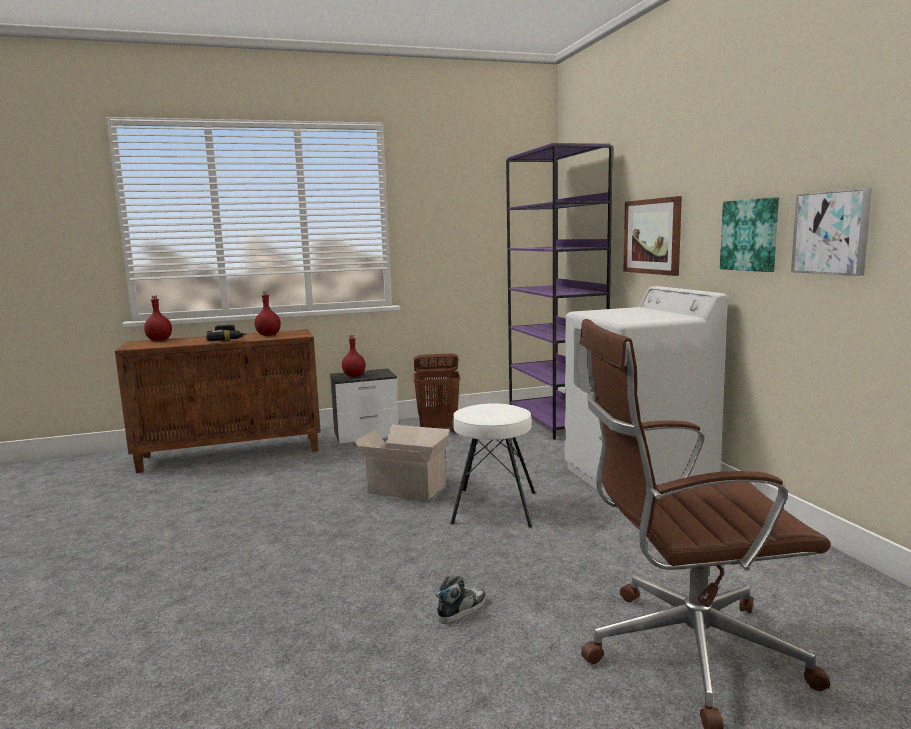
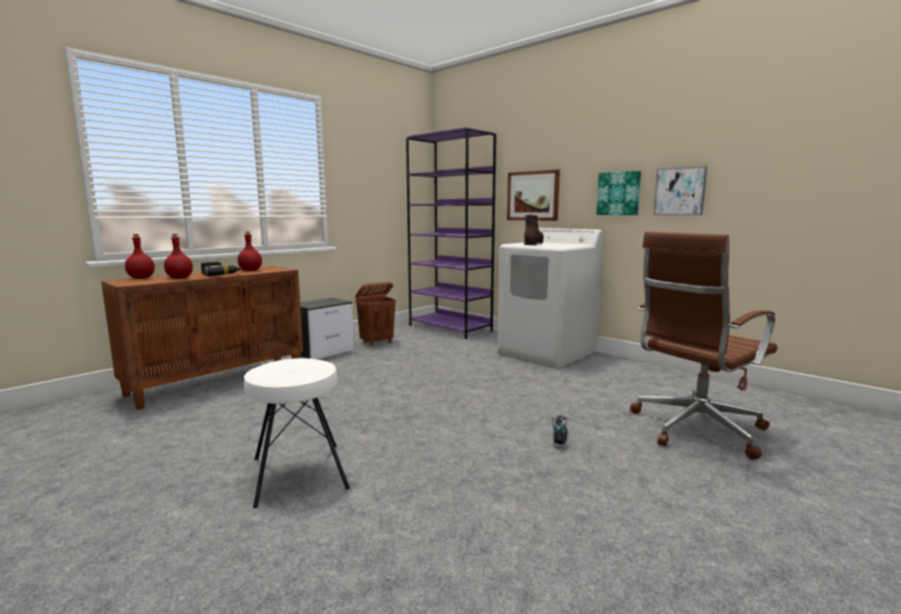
camera: 30 degrees left, 0 degrees up
(354, 376) = (316, 303): red bottle -> red bottle (179, 278)
(405, 488) = (411, 381): cardboard box -> none
(493, 507) = (489, 382): white stool -> white stool (298, 473)
(613, 312) = (533, 244): none -> brown boot

